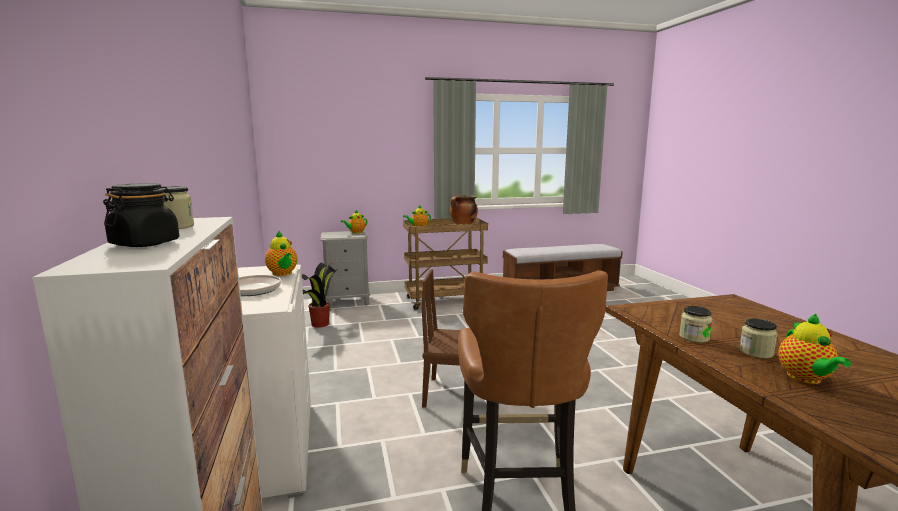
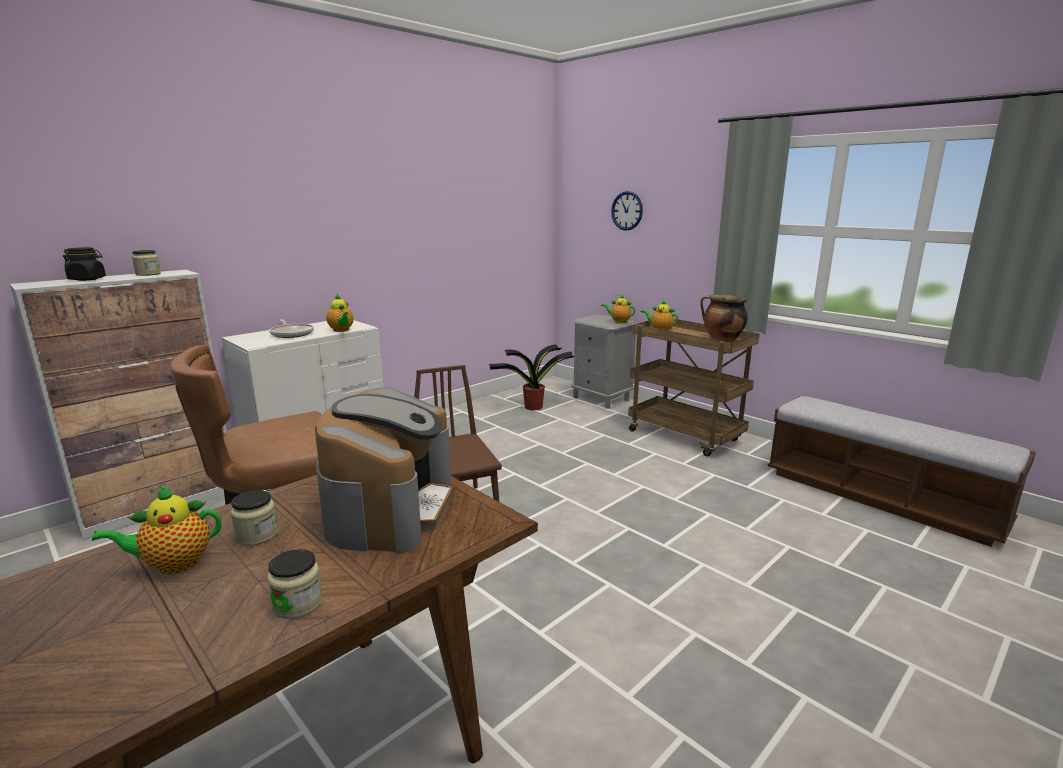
camera: 60 degrees right, 5 degrees up
(283, 274) = (341, 330): teapot -> teapot turned 60 degrees counterclockwise
(342, 142) = (627, 211): none -> wall clock
(694, 337) = (299, 498): jar -> jar (298, 603)
(713, 317) = (390, 508): none -> coffee machine

